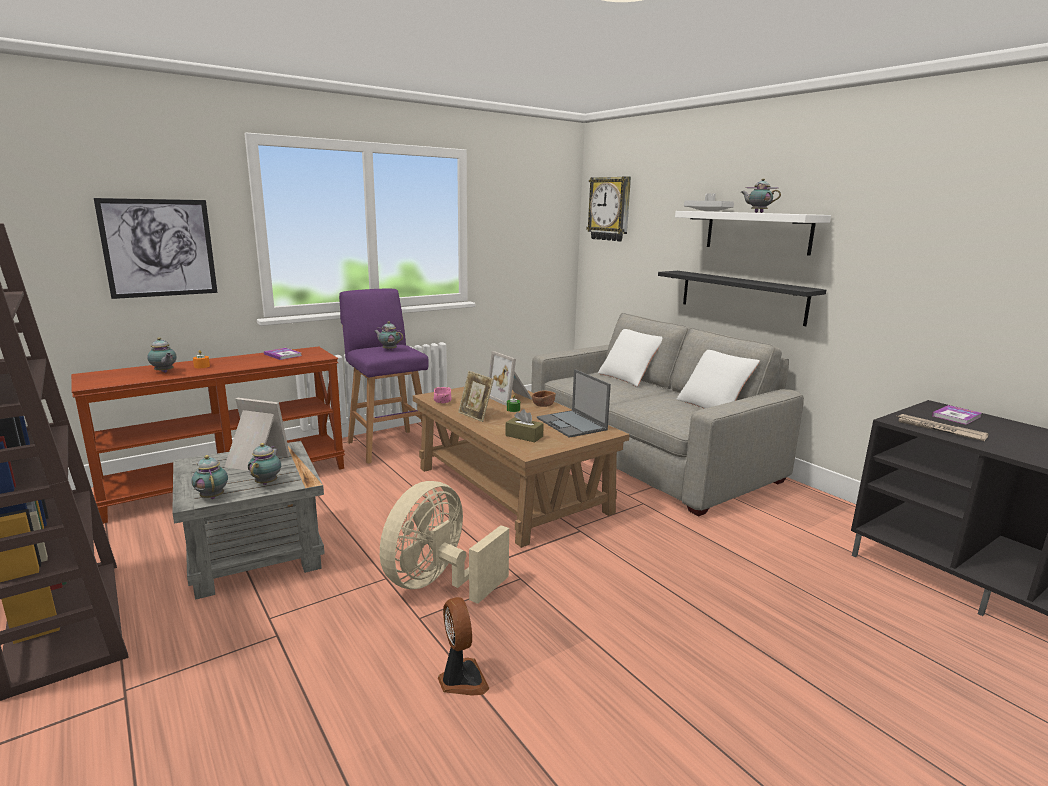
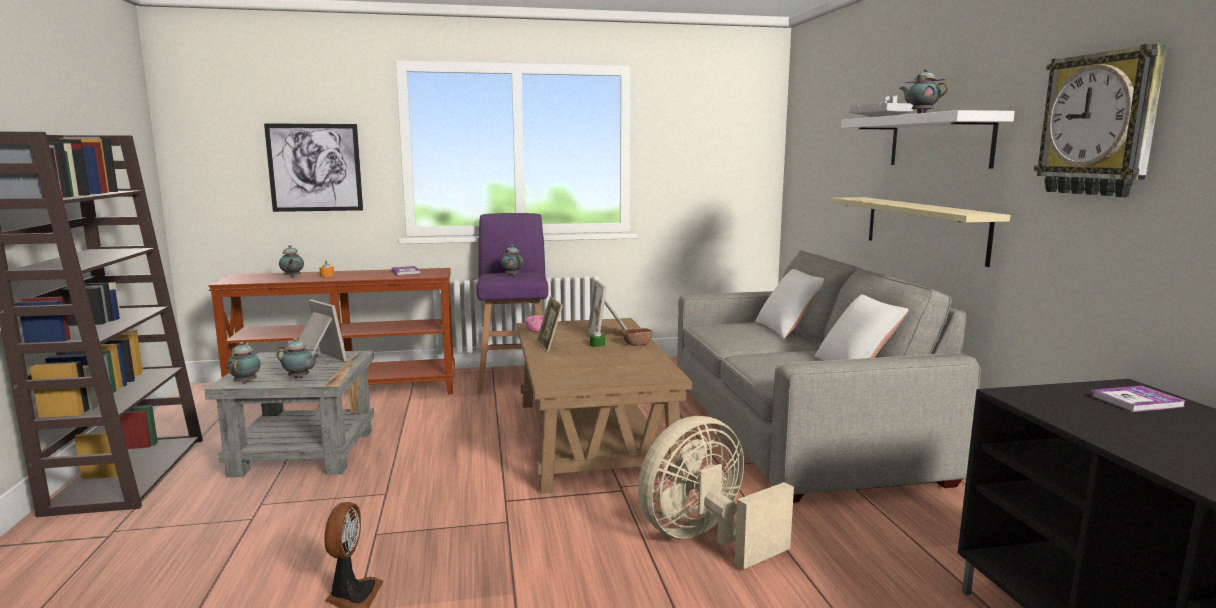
camera: 25 degrees right, 5 degrees down
(267, 482) = (300, 378): teapot -> teapot turned 75 degrees clockwise
(438, 583) = (425, 508): beige fan -> beige fan (705, 539)
(524, 436) = (570, 369): brown tissue box -> none
(572, 424) = (640, 365): laptop -> none
(610, 209) = (808, 126): wall clock -> wall clock (1099, 124)
(741, 296) = (924, 228): black shelf -> beige shelf
(939, 429) = (1066, 411): newspaper -> none

